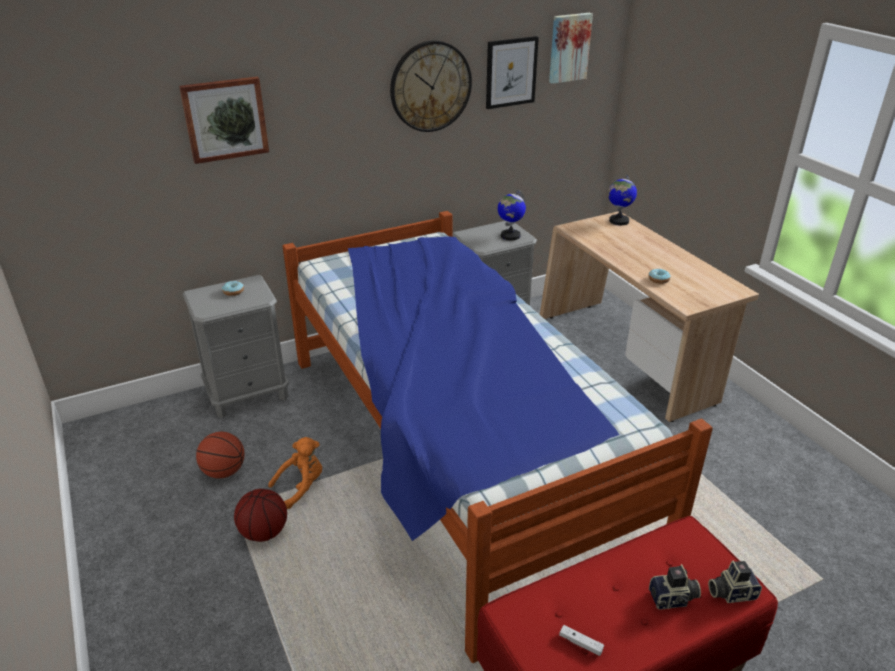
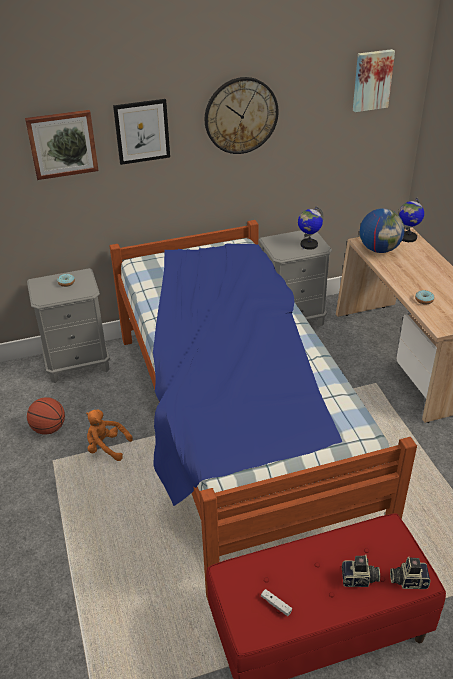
camera: 10 degrees right, 5 degrees up
(264, 532) = (71, 482): basketball -> none
(301, 486) = (106, 447): orange plush toy -> orange plush toy turned 135 degrees counterclockwise
(511, 72) = (316, 102): picture -> picture (142, 131)
(592, 234) = (379, 249): none -> globe

